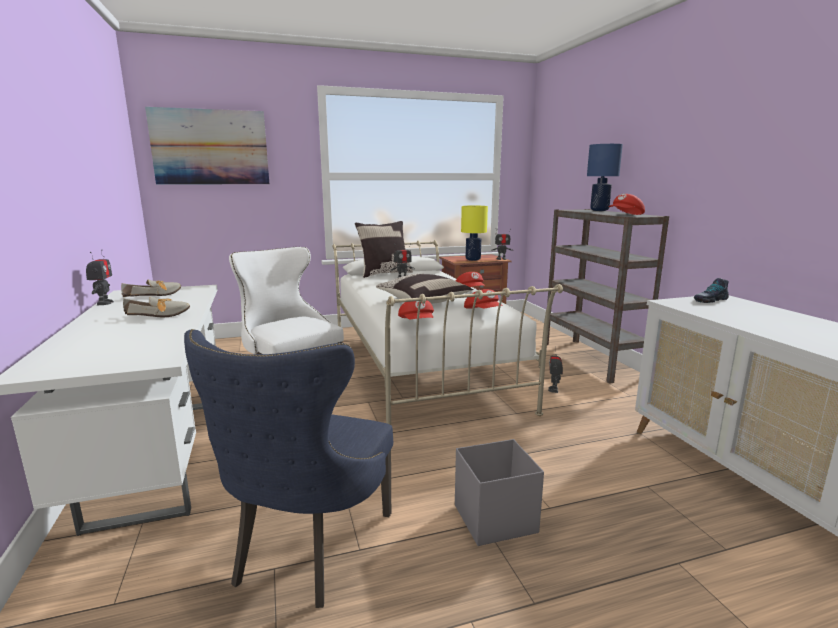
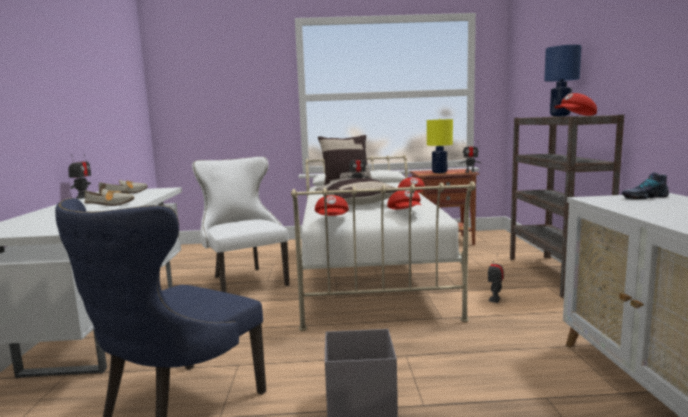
camera: 15 degrees right, 5 degrees down
(210, 147) = (204, 77): picture -> none

